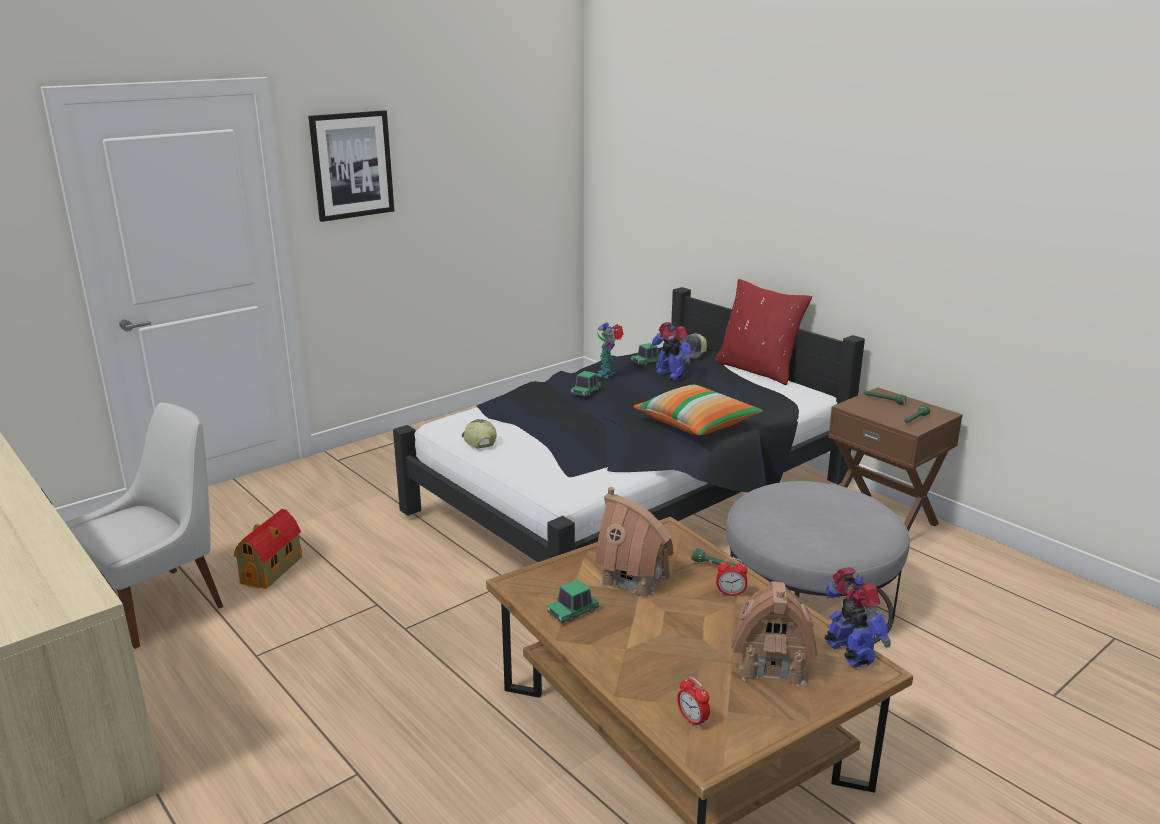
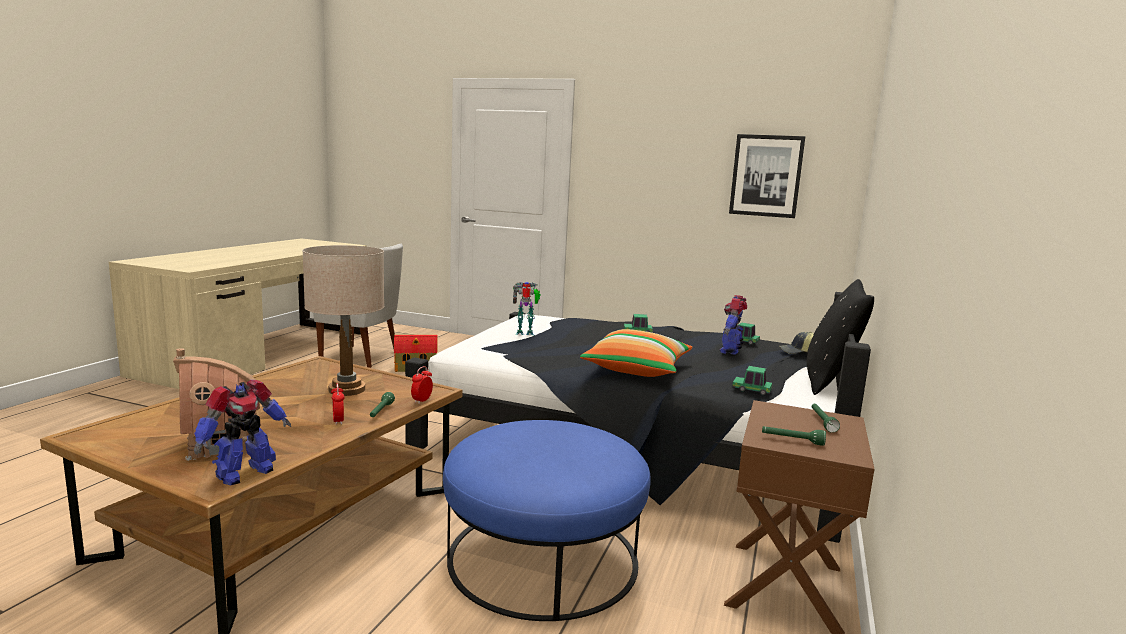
camera: 60 degrees right, 10 degrees down
(352, 165) = (624, 146): picture -> picture (766, 176)
(478, 441) = (512, 324): cap -> none
(573, 612) = (286, 380): toy car -> toy car (752, 390)
(607, 374) = (689, 334): toy robot -> toy robot (525, 333)
(634, 578) = (346, 390): toy house -> beige table lamp
(692, 720) = (135, 427): alarm clock -> alarm clock (422, 400)
(758, 370) = (829, 381): red pillow -> black pillow
(807, 602) = (542, 557): grey ottoman -> blue ottoman

